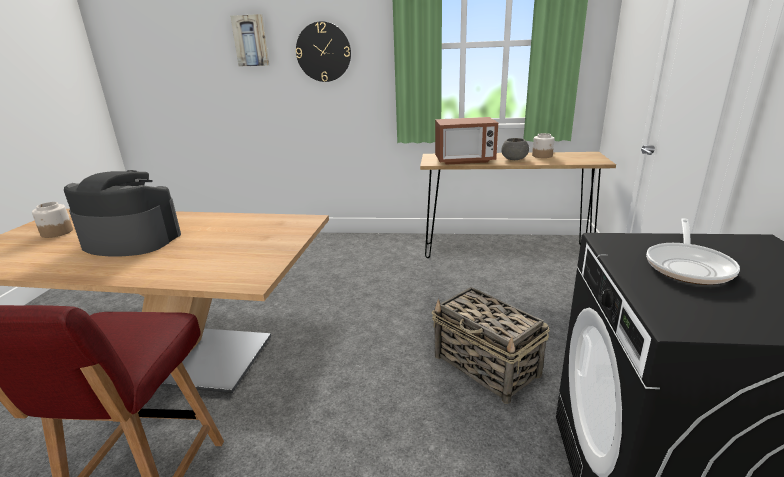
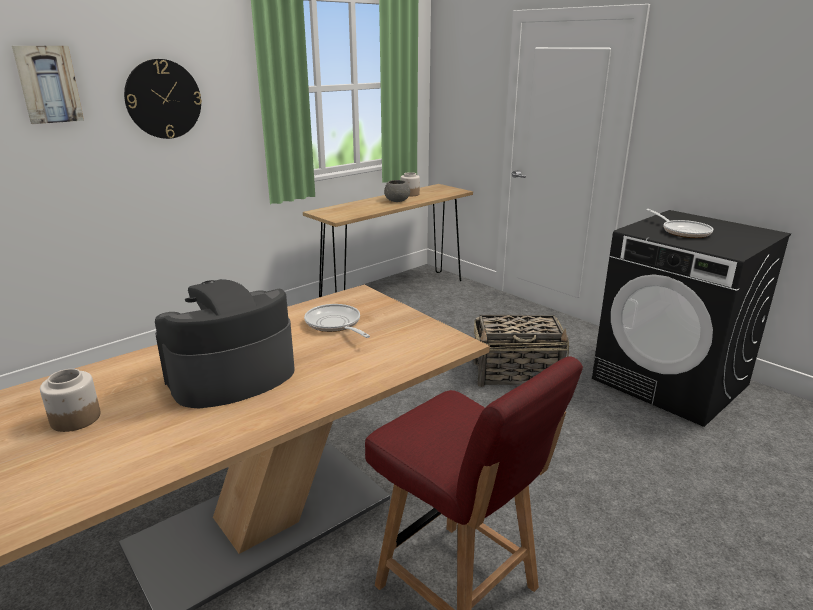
camera: 50 degrees left, 0 degrees up
(240, 234) = (335, 324): none -> frying pan
(464, 160) = (361, 210): microwave -> none

